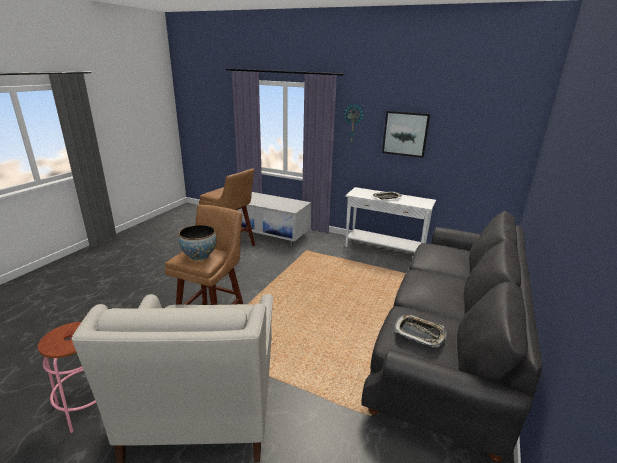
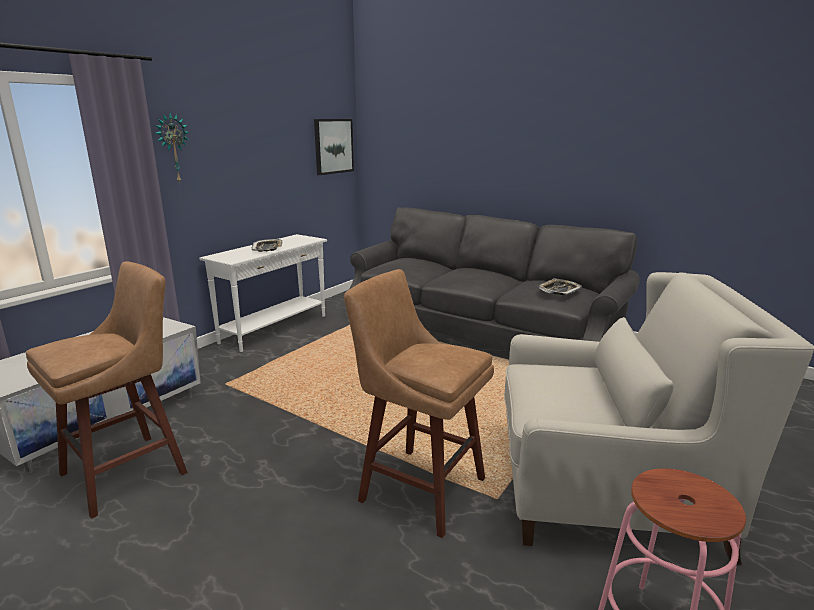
camera: 80 degrees left, 5 degrees down
(199, 256) = (444, 355): bowl -> none
(405, 133) = (247, 153): picture -> picture (333, 146)

